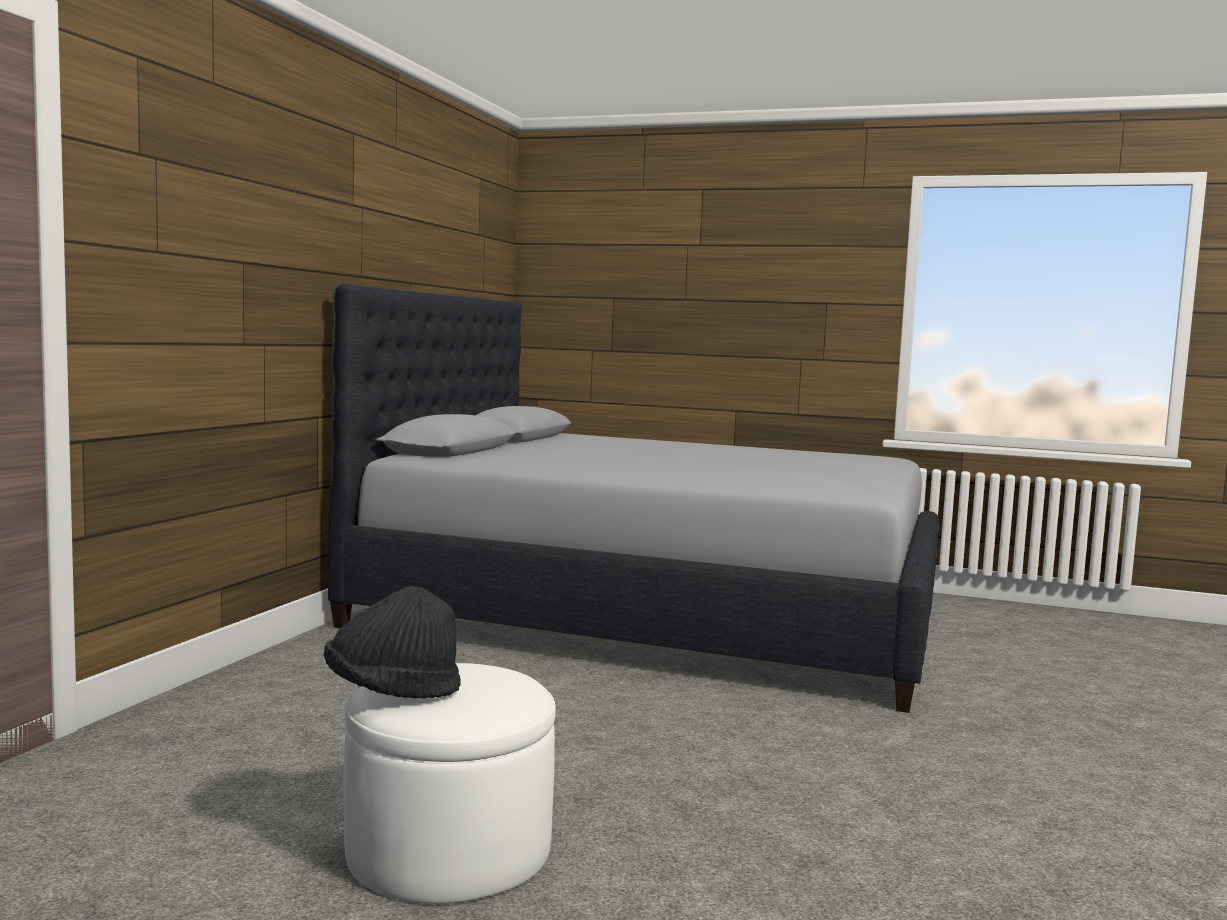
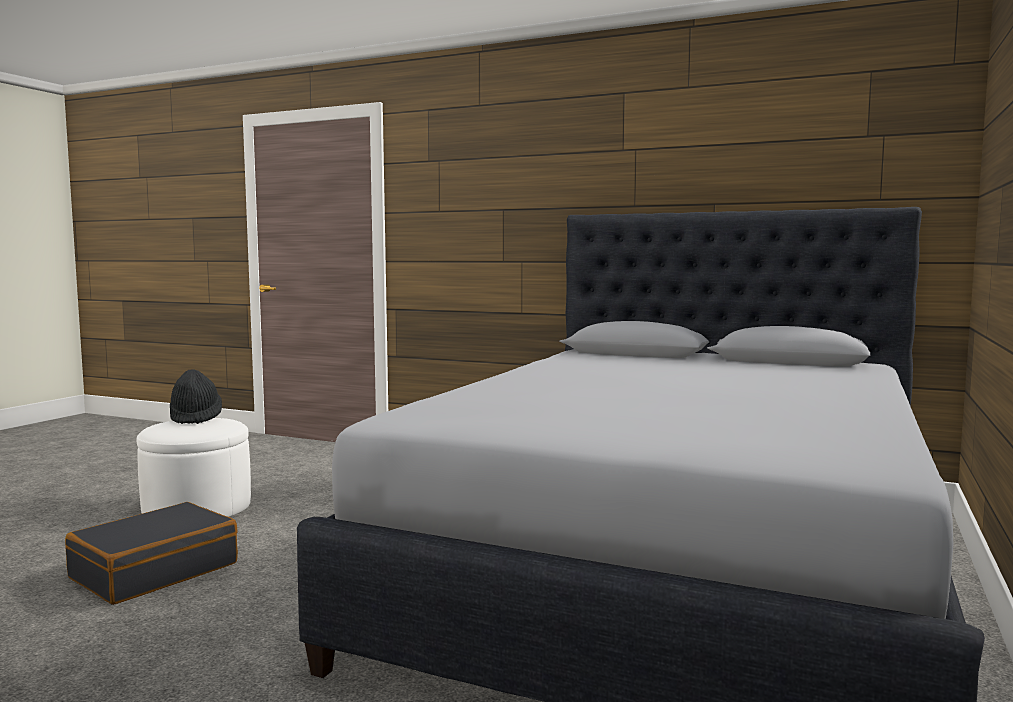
camera: 95 degrees right, 0 degrees up
(744, 822) = (154, 571): none -> black suitcase

